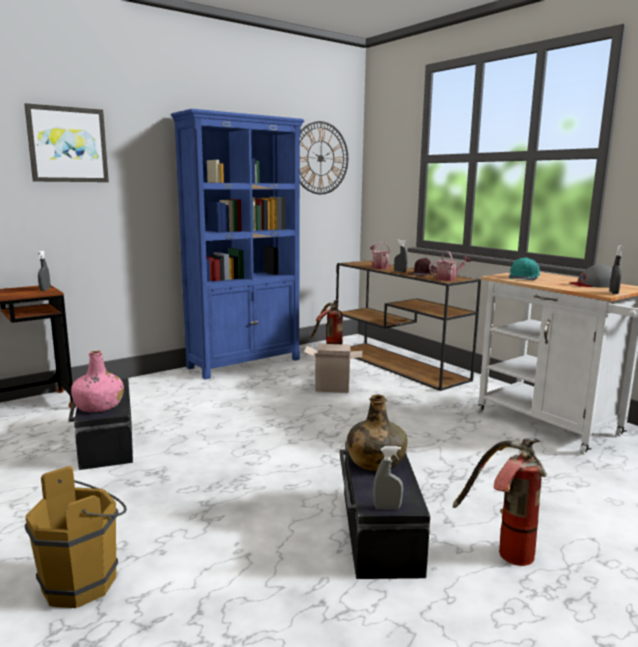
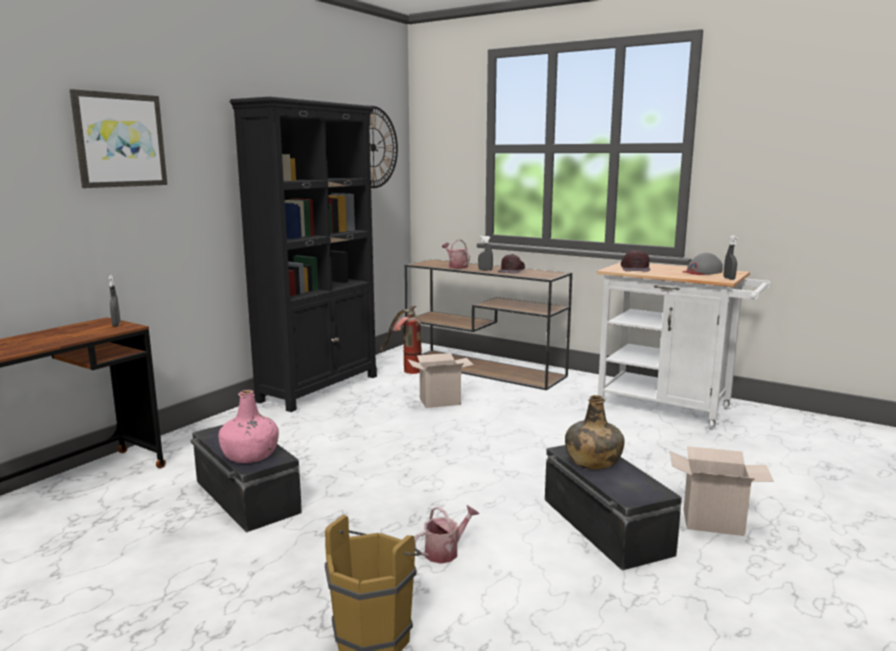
camera: 20 degrees left, 0 degrees up
(245, 363) = (320, 388): blue bookcase -> black bookcase
(387, 507) = (642, 497): grey spray bottle -> none
(448, 279) = (543, 274): watering can -> watering can (445, 551)
(501, 552) = (714, 522): fire extinguisher -> cardboard box
(524, 277) = (635, 269): turquoise cap -> brown cap

